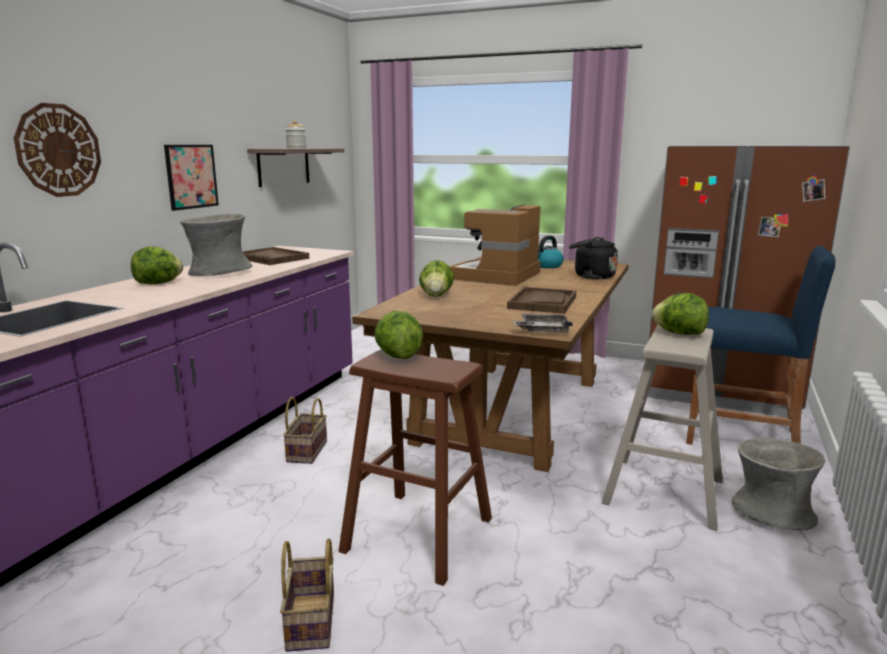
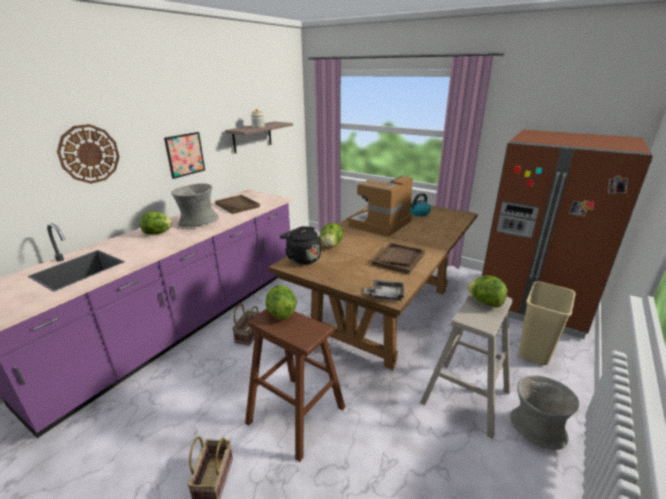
camera: 10 degrees right, 10 degrees up
(591, 276) = (445, 228): black kettle -> black kettle (302, 258)
(742, 437) = (536, 352): blue stool -> beige trash can

